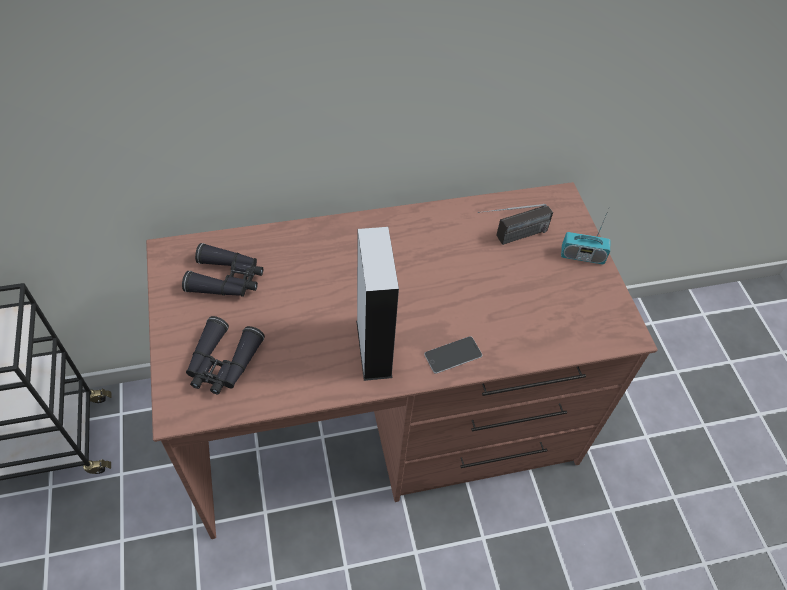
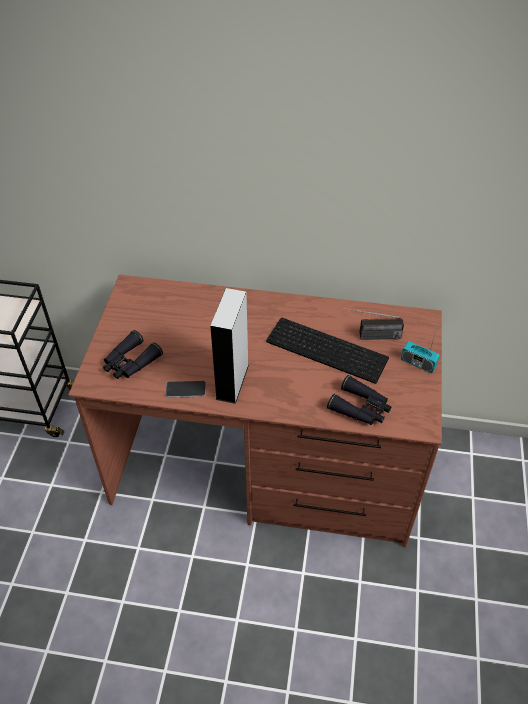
camera: 25 degrees right, 5 degrees down
(227, 279) = (158, 312): black binoculars -> black binoculars (361, 408)
(453, 355) = (285, 401): phone -> phone (185, 389)
(471, 268) = (328, 349): none -> keyboard

